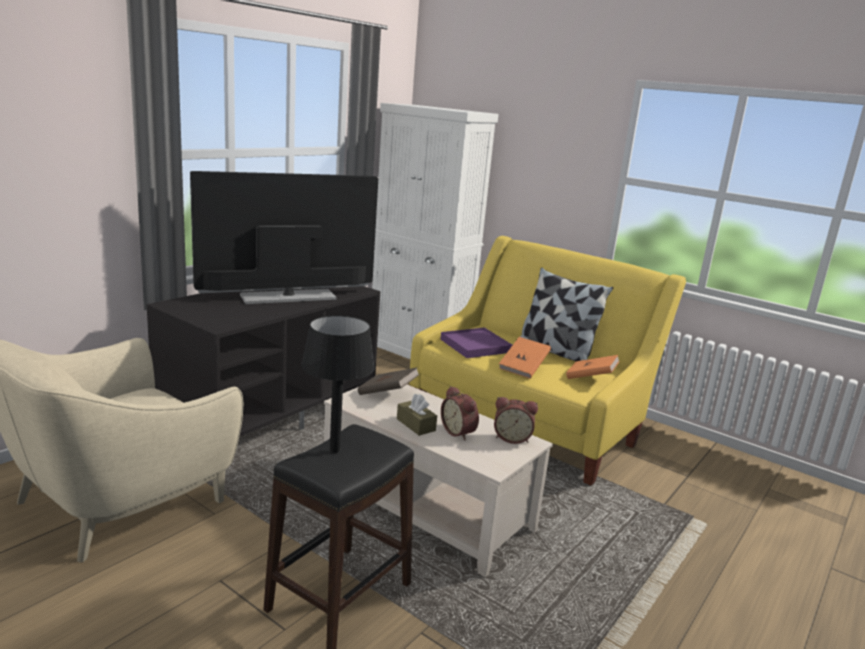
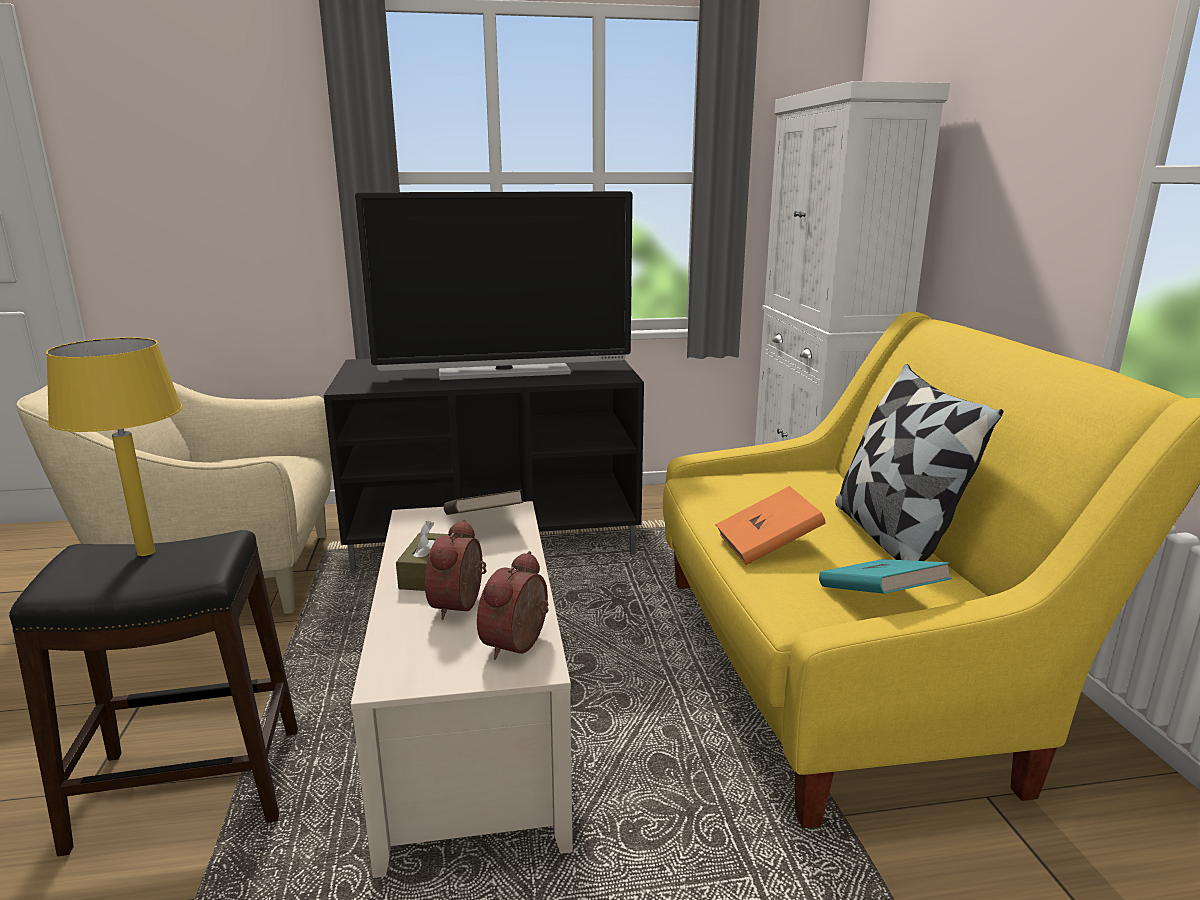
camera: 45 degrees right, 0 degrees up
(288, 297) = (504, 372): television -> television turned 150 degrees clockwise
(334, 450) = (145, 552): black table lamp -> yellow table lamp
(475, 346) = (748, 494): purple tray -> none
(512, 438) = (519, 645): alarm clock -> alarm clock turned 60 degrees clockwise
(591, 378) = (878, 600): orange book -> turquoise book

